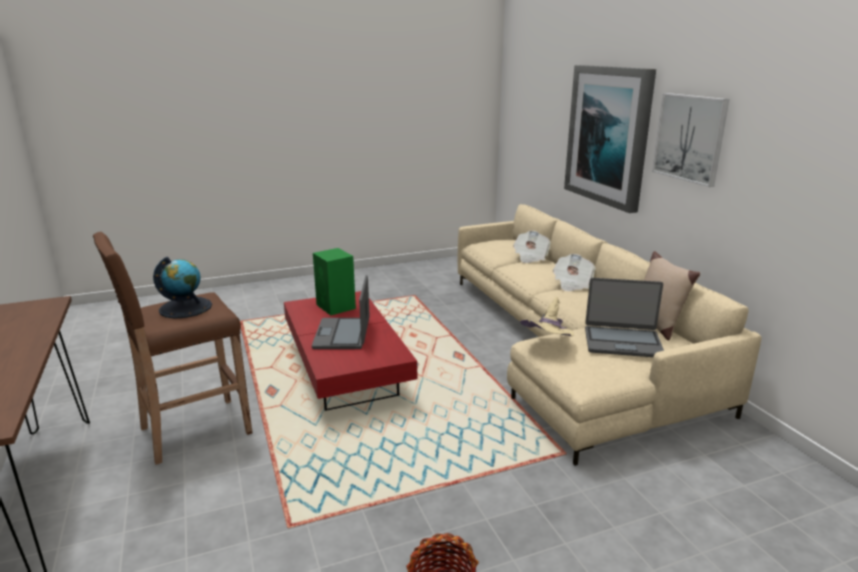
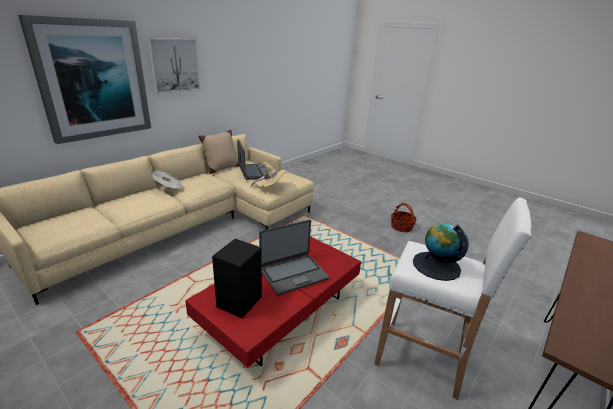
camera: 120 degrees left, 5 degrees up
(193, 431) = (422, 358): brown stool -> white stool
(336, 307) = (240, 301): green speaker -> black speaker
(530, 257) = (102, 207): newspaper -> none

